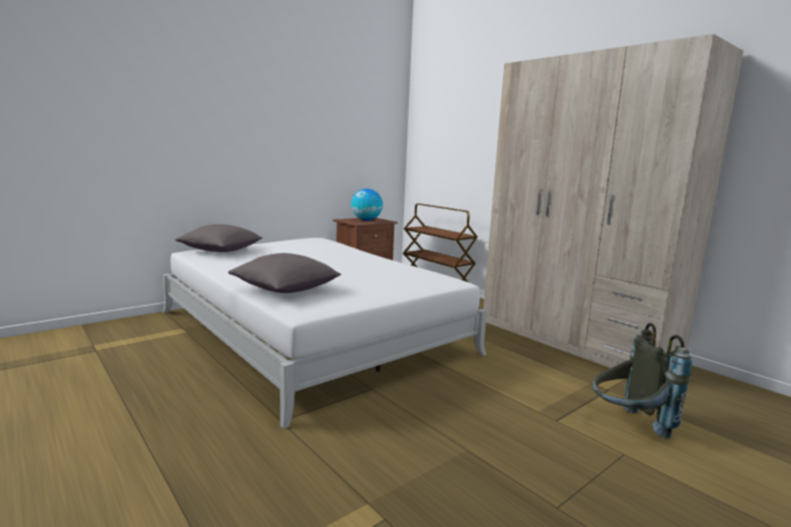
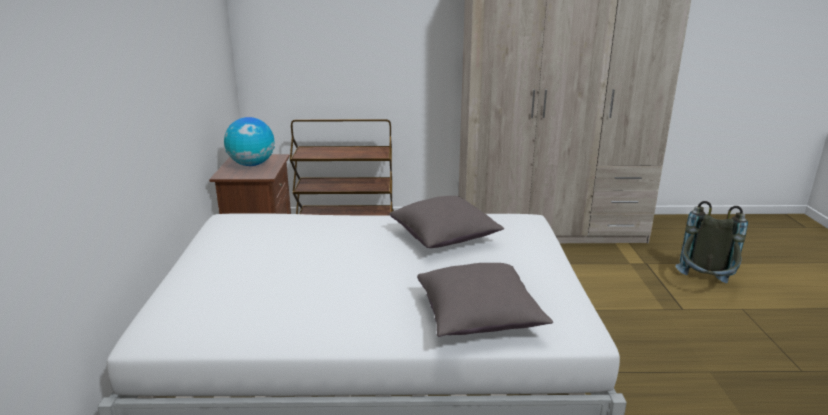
camera: 50 degrees left, 10 degrees up
(221, 251) = (188, 309): grey pillow -> grey pillow (444, 238)

